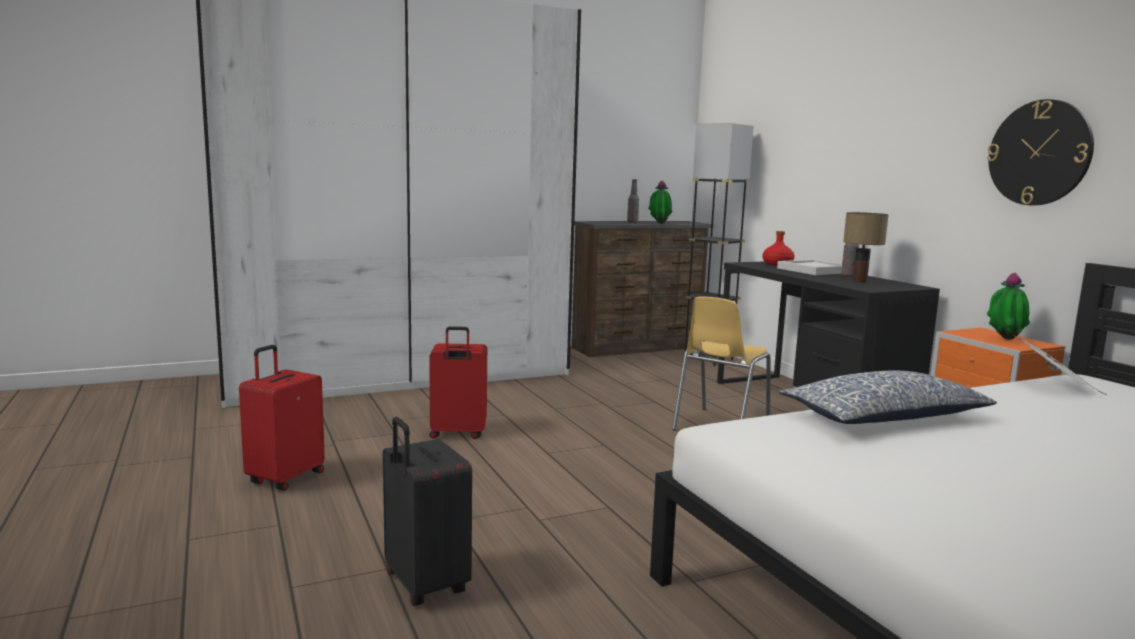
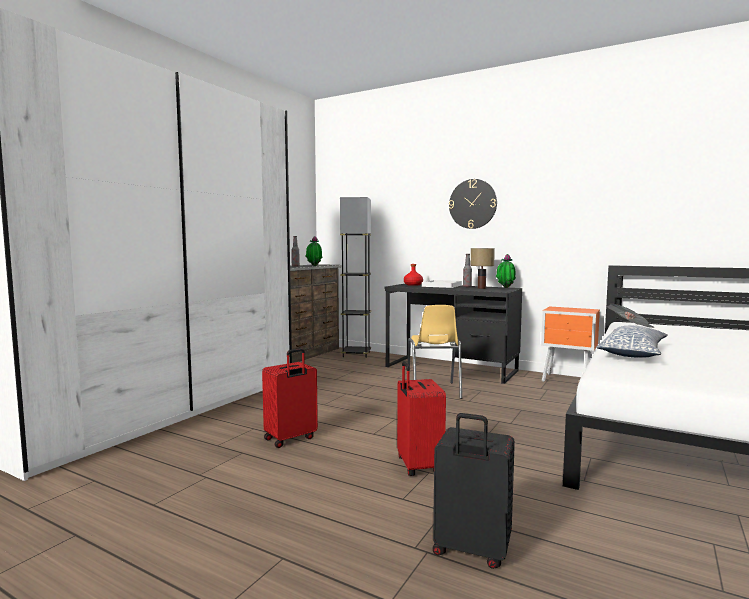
camera: 35 degrees left, 5 degrees down
(285, 478) = (214, 519): red suitcase -> red suitcase (417, 466)
(1004, 339) = (575, 310): potted plant -> potted plant (505, 288)
(1039, 153) = (571, 211): wall clock -> wall clock (472, 204)

